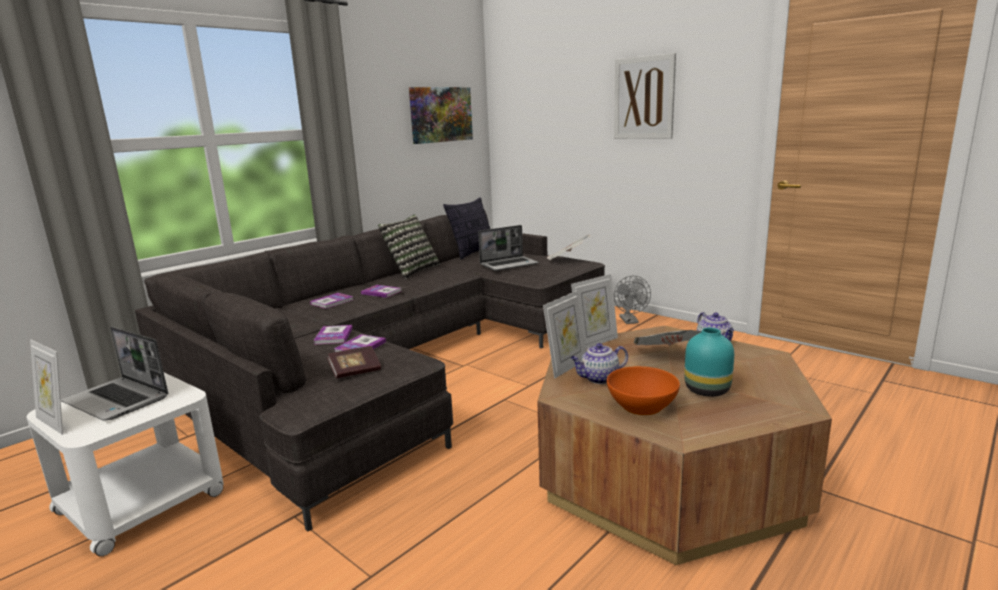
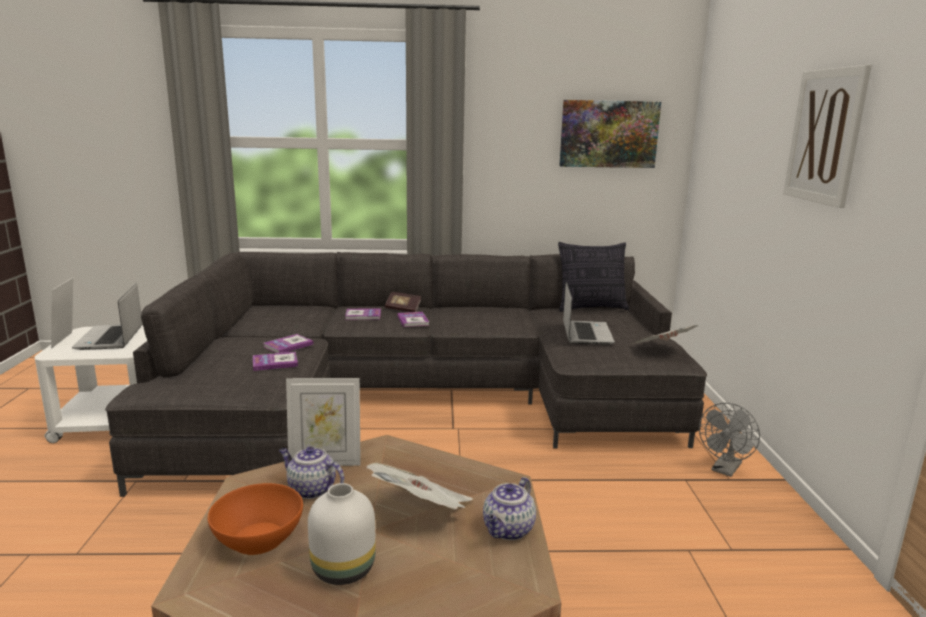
camera: 45 degrees right, 0 degrees up
(355, 371) = (221, 381): book -> book (403, 309)
(411, 271) = (488, 308): pillow -> none
(509, 264) = (585, 333): laptop -> laptop turned 105 degrees counterclockwise
(595, 342) = (413, 453): picture frame -> none
(706, 390) = (345, 568): turquoise vase -> white vase

